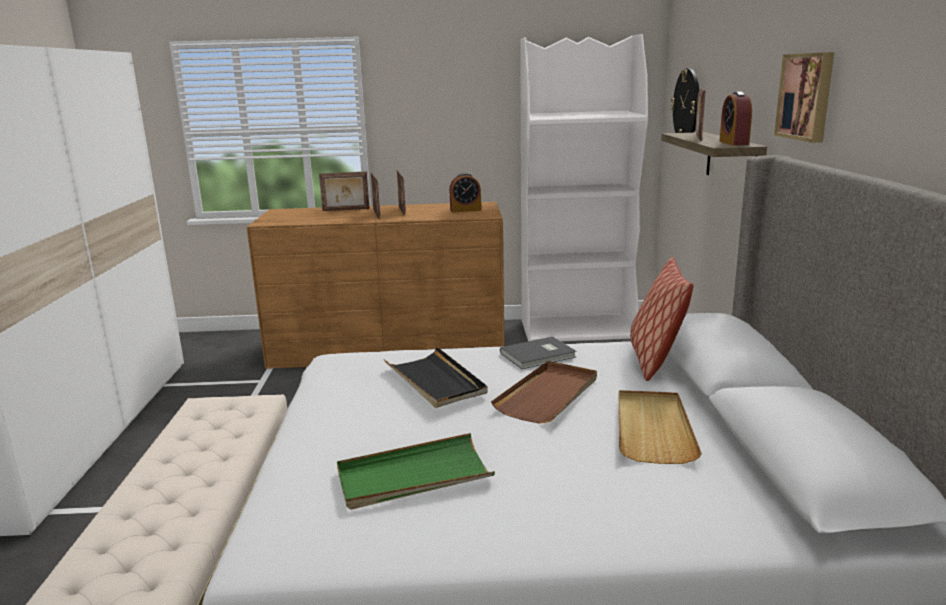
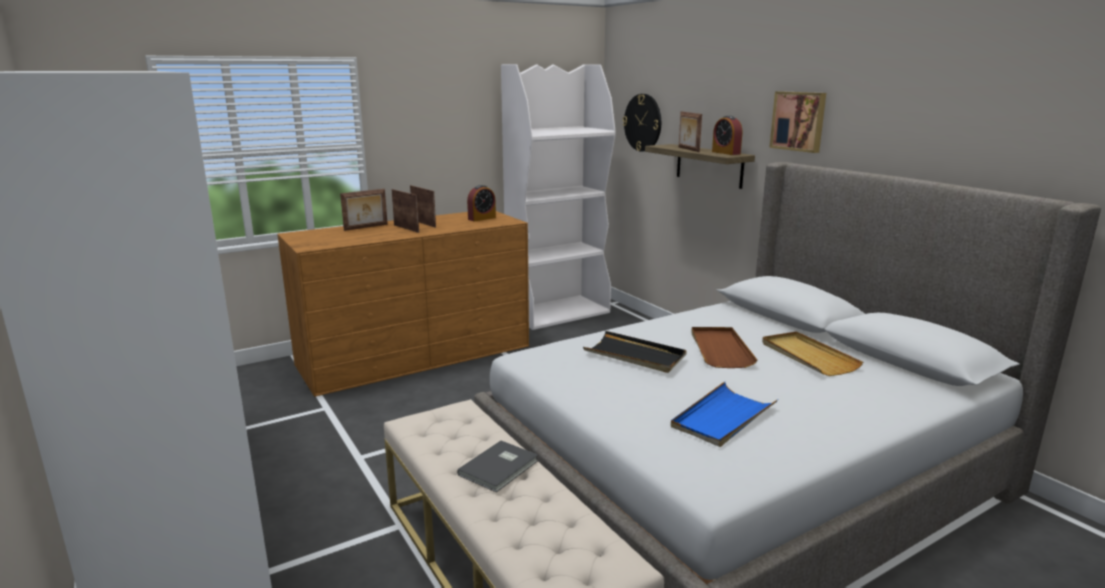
camera: 30 degrees left, 0 degrees up
(413, 476) = (722, 418): green tray -> blue tray
(539, 355) = (670, 325): grey book -> grey book (500, 468)
(655, 361) = (745, 316): pillow -> none

